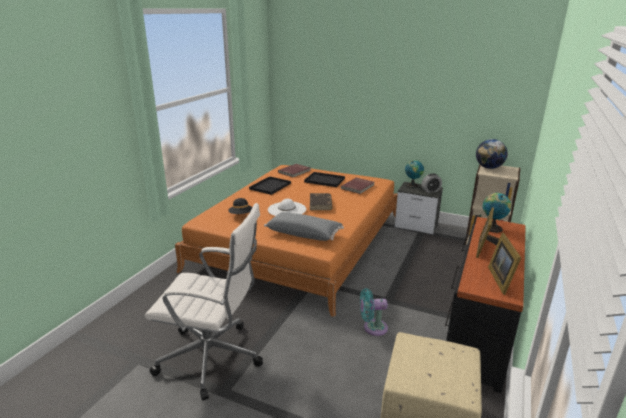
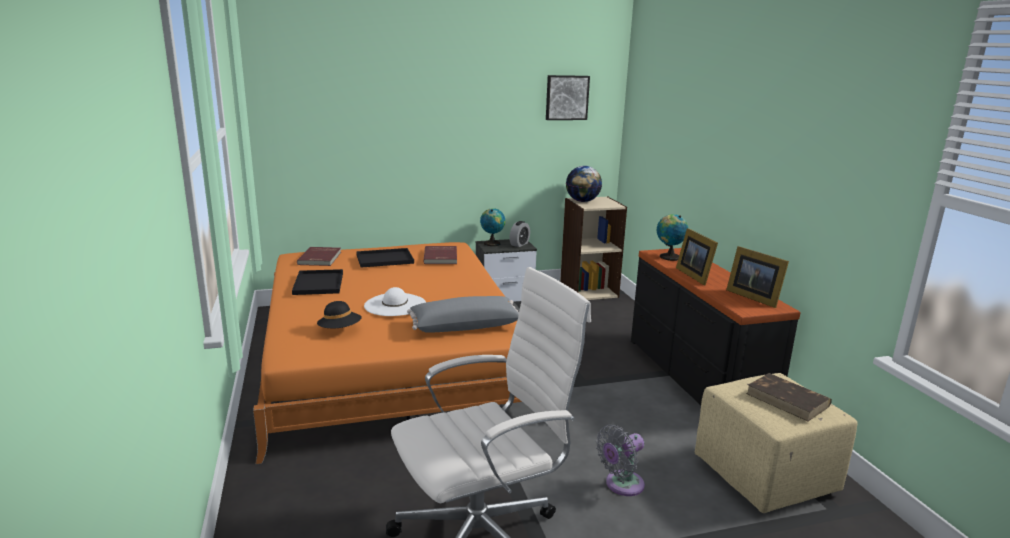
camera: 40 degrees left, 5 degrees down
(320, 203) = (426, 287): brown book -> brown book (788, 400)
(321, 371) = (621, 485): none -> grey fan
(372, 327) = (606, 416): turquoise fan -> none
(491, 81) = (566, 97): none -> picture

